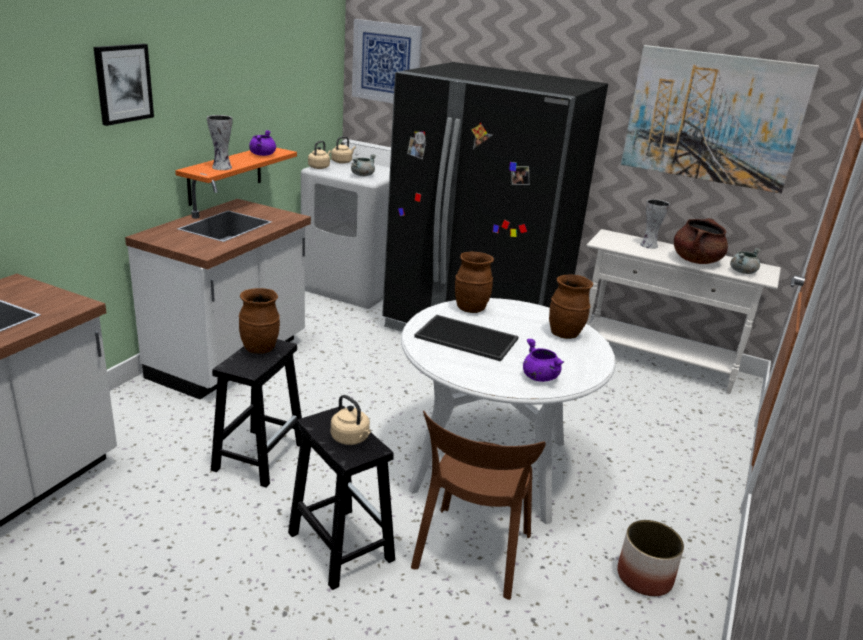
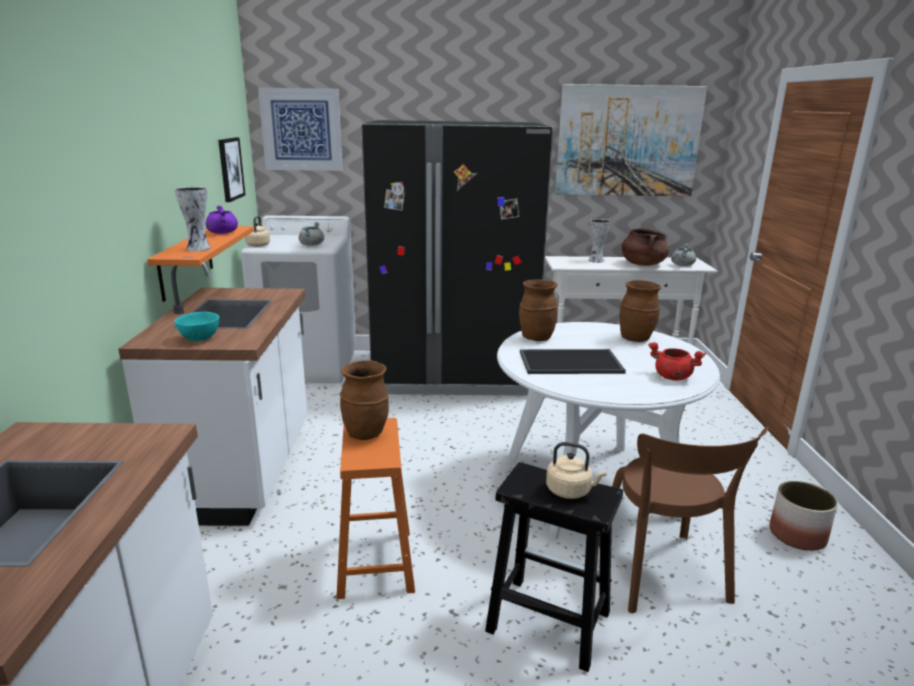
camera: 25 degrees left, 5 degrees down
(123, 83) = (89, 148): picture -> picture (230, 169)
(182, 242) = (200, 339): none -> turquoise bowl
(260, 456) = (375, 561): black stool -> orange stool
(342, 162) = (274, 238): beige kettle -> none
(539, 377) = (671, 377): purple cooking pot -> red cooking pot

